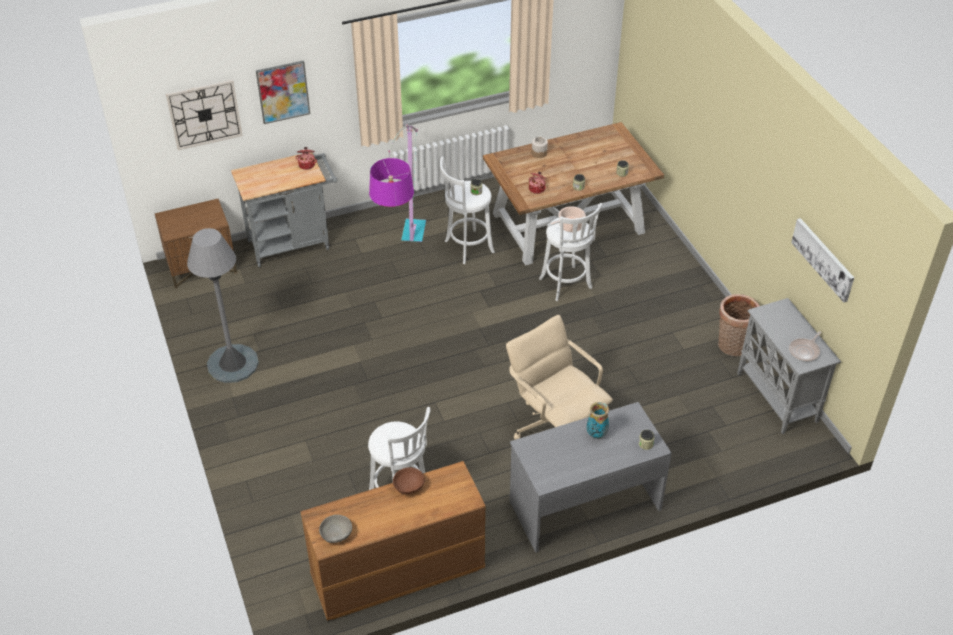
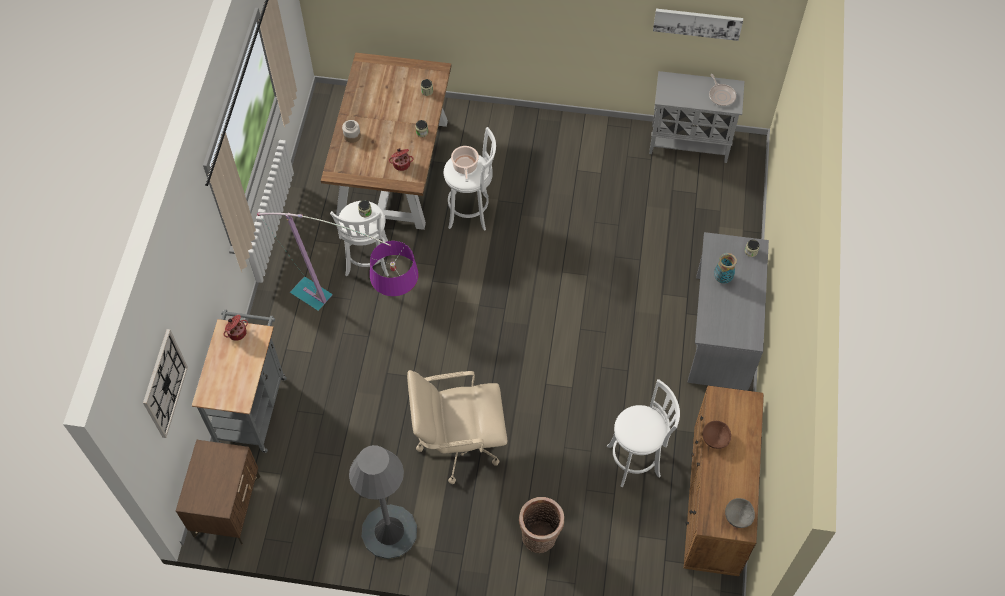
camera: 60 degrees left, 15 degrees up
(283, 92) = (190, 294): picture -> none
(554, 426) = (628, 309): beige office chair -> beige office chair (458, 443)
(732, 347) = (619, 139): basket -> basket (540, 539)

